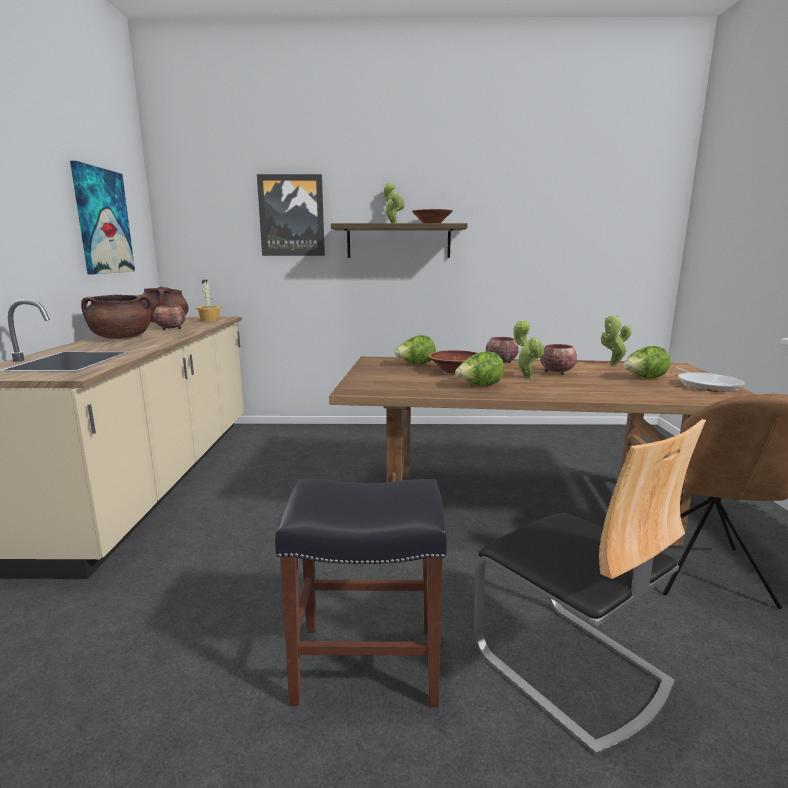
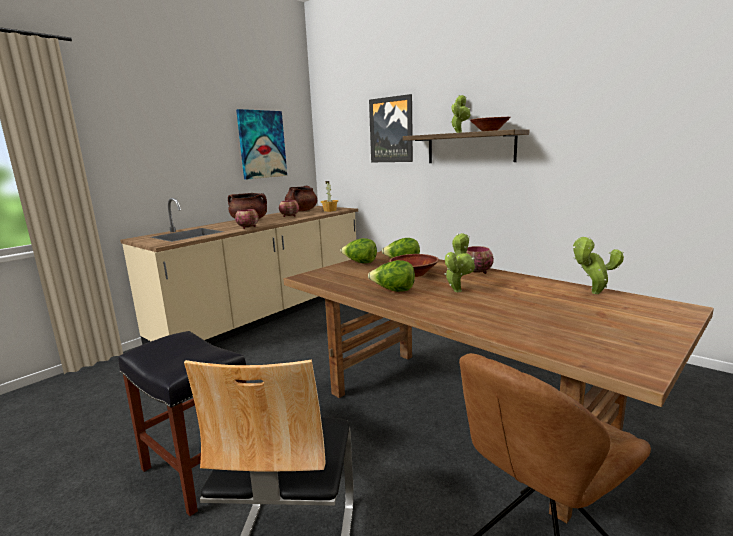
camera: 40 degrees right, 0 degrees up
(557, 372) = (501, 291): bowl -> bowl (248, 227)
(644, 378) = (578, 316): lettuce -> lettuce (360, 263)
(707, 385) = (638, 340): frying pan -> none

